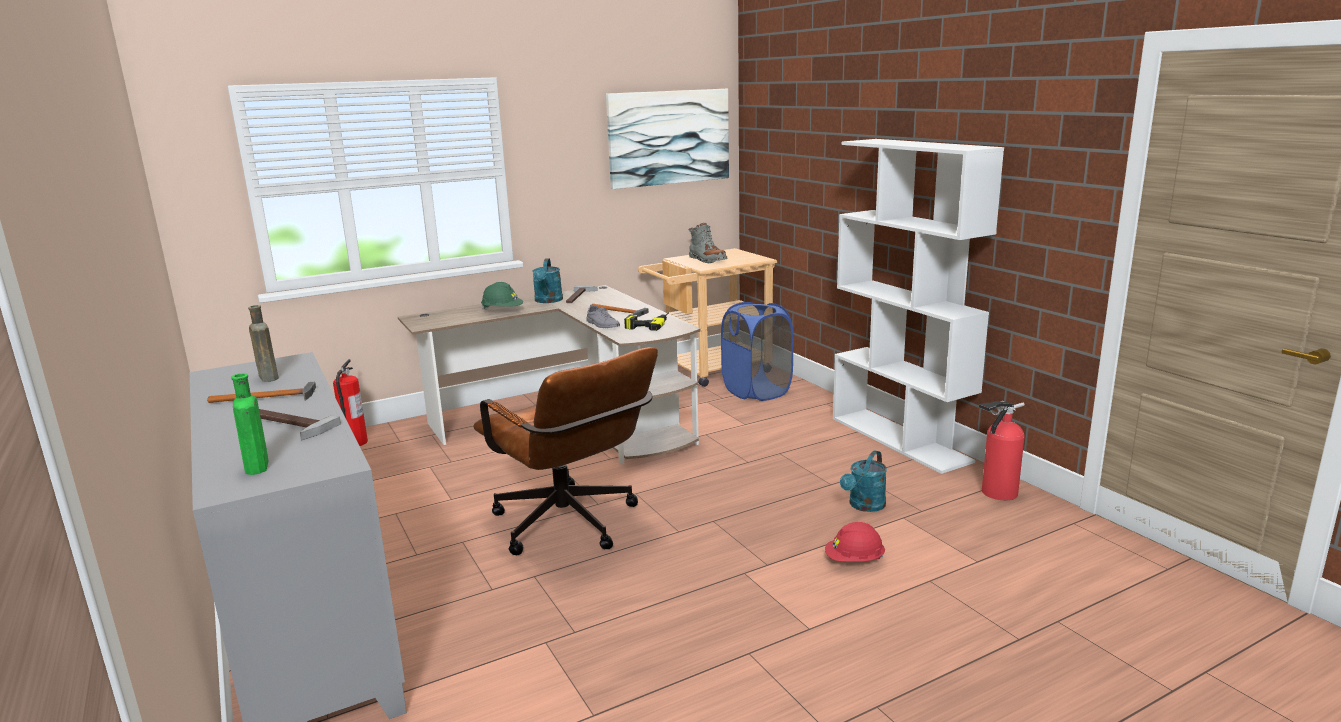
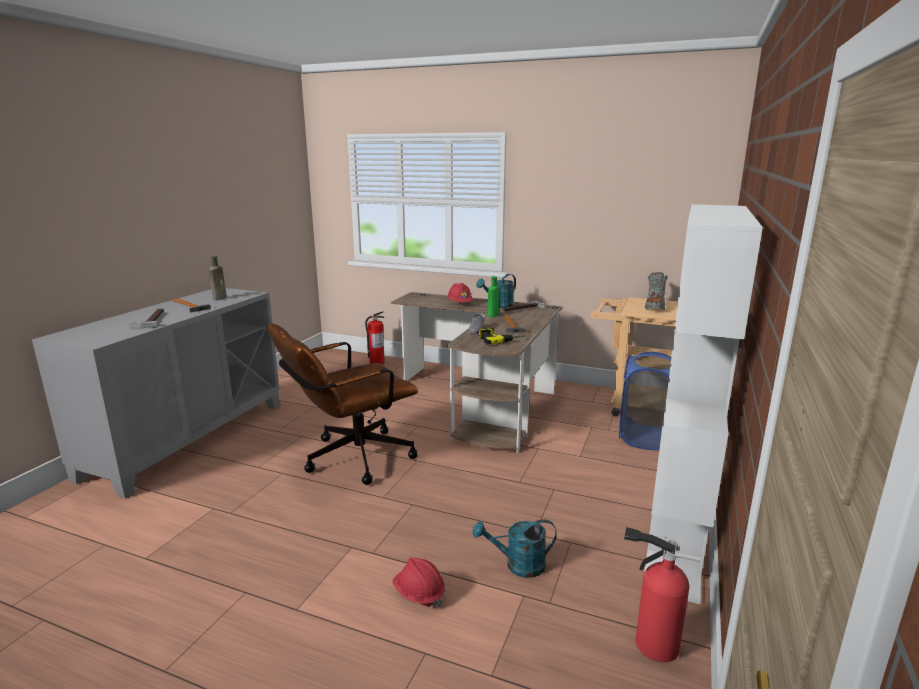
camera: 50 degrees right, 0 degrees up
(257, 468) = (87, 332): green bottle -> green bottle (492, 315)
(502, 310) = (460, 304): green hard hat -> red hard hat
(572, 527) = (350, 459): brown office chair -> brown office chair turned 45 degrees clockwise
(669, 137) = (654, 190): picture -> none

